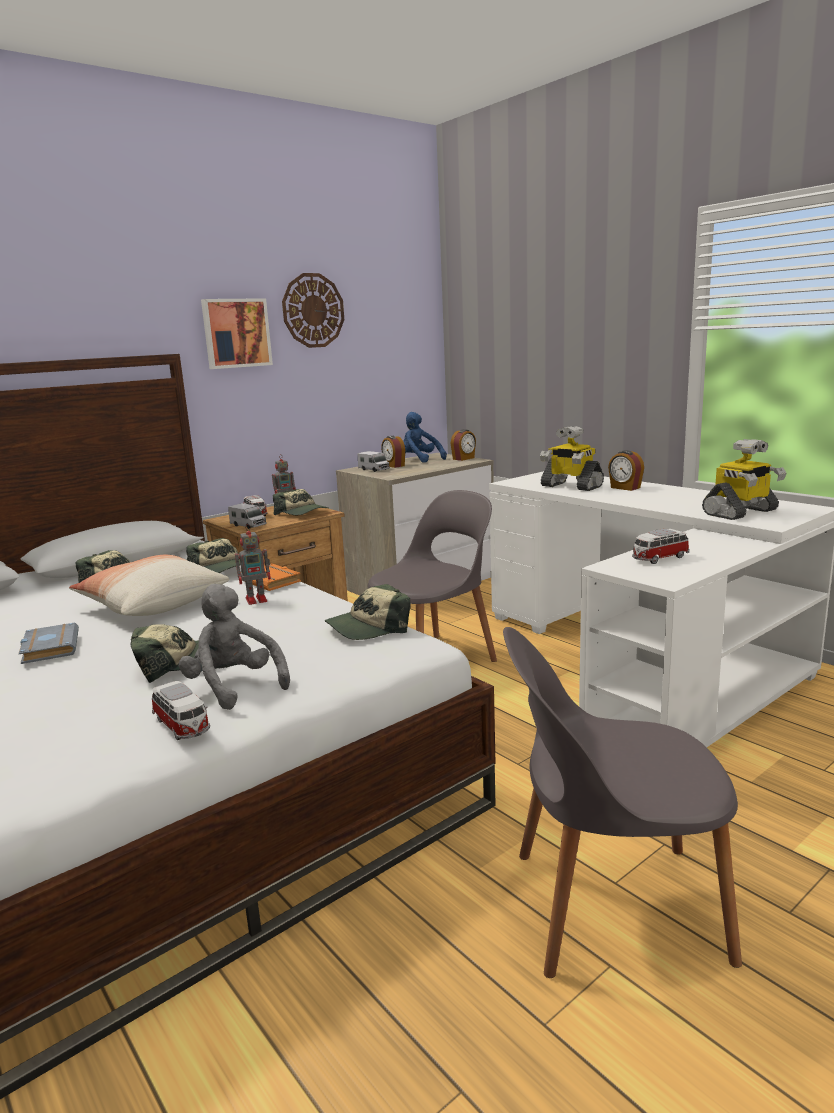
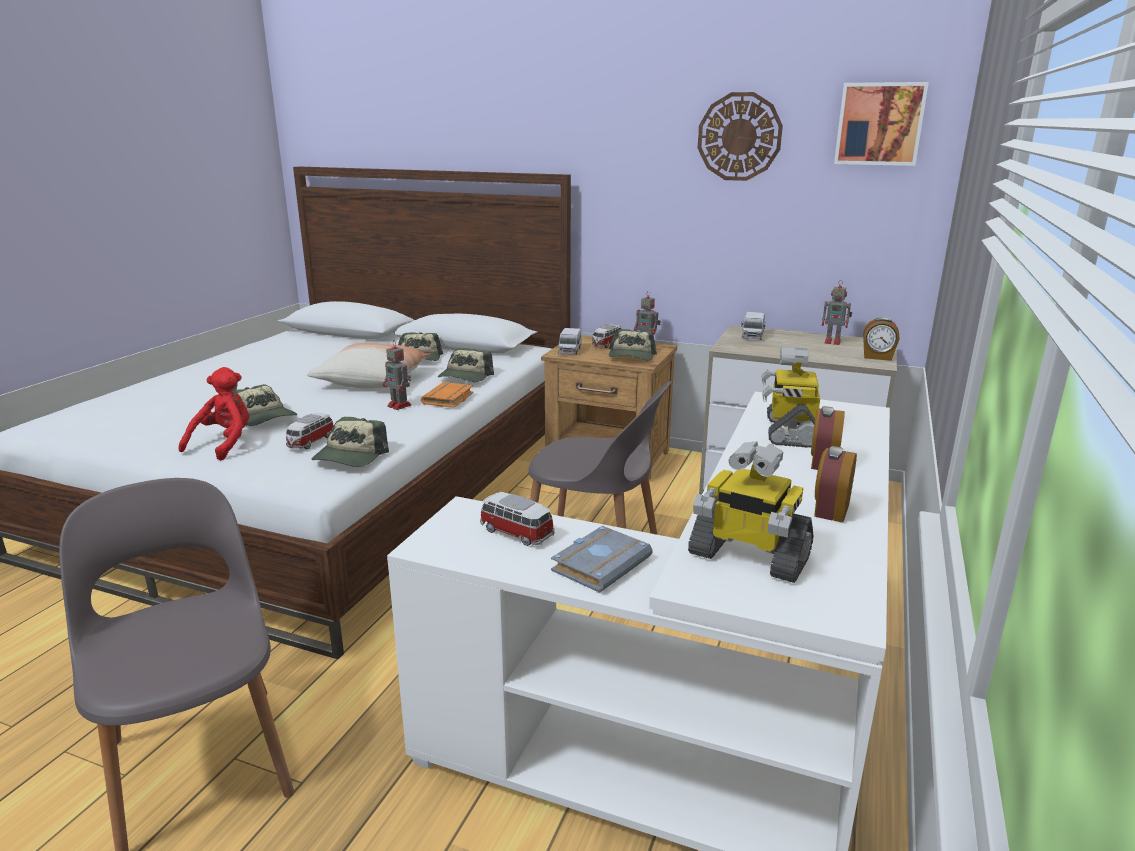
camera: 60 degrees right, 5 degrees up
(48, 648) = (277, 380): grey book -> grey book (600, 563)
(182, 726) = (160, 447): toy car -> toy car (310, 442)
(234, 687) = (224, 444): grey plush toy -> red plush toy
(236, 333) = (641, 158): picture -> picture (879, 124)
(368, 627) = (350, 457): cap -> cap turned 105 degrees counterclockwise
(393, 465) = (785, 338): alarm clock -> alarm clock (830, 510)
(419, 460) = (833, 342): blue plush toy -> toy robot

